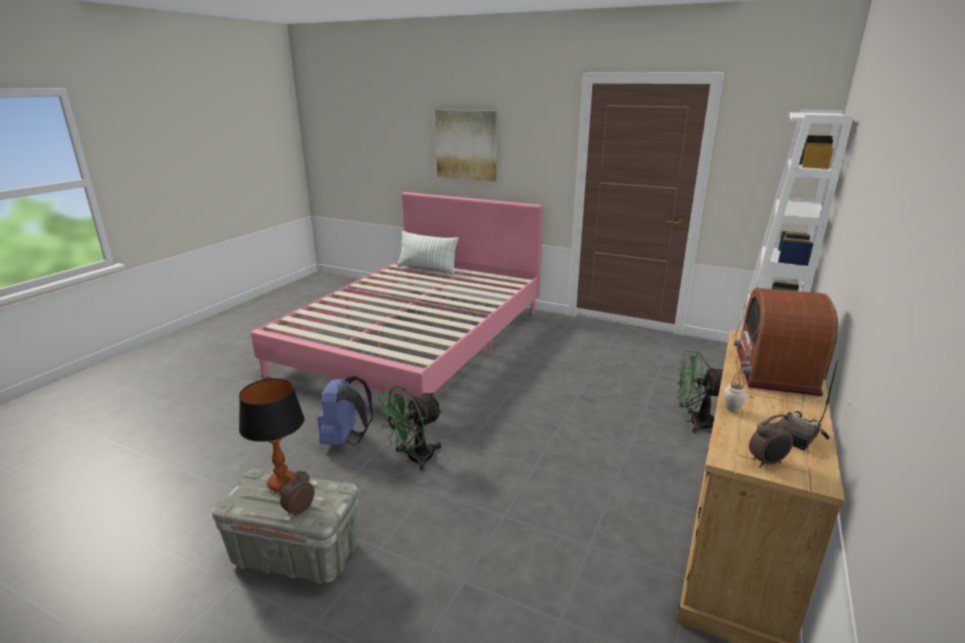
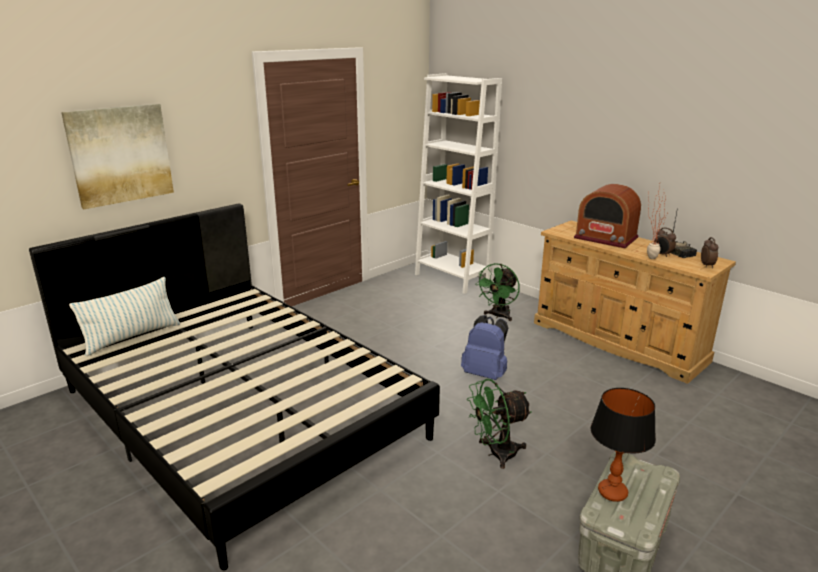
camera: 70 degrees left, 0 degrees up
(299, 510) = (653, 484): alarm clock -> alarm clock (662, 254)
(345, 440) = (442, 496): blue backpack -> blue backpack (485, 374)
(413, 459) = (496, 454): green fan -> green fan turned 90 degrees clockwise
(416, 340) = (241, 412): pink bed -> black bed

